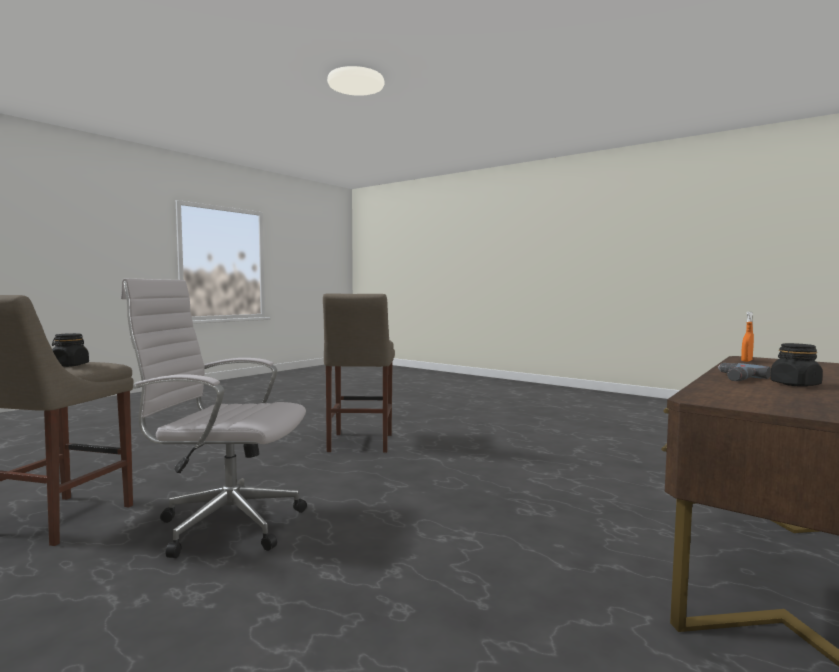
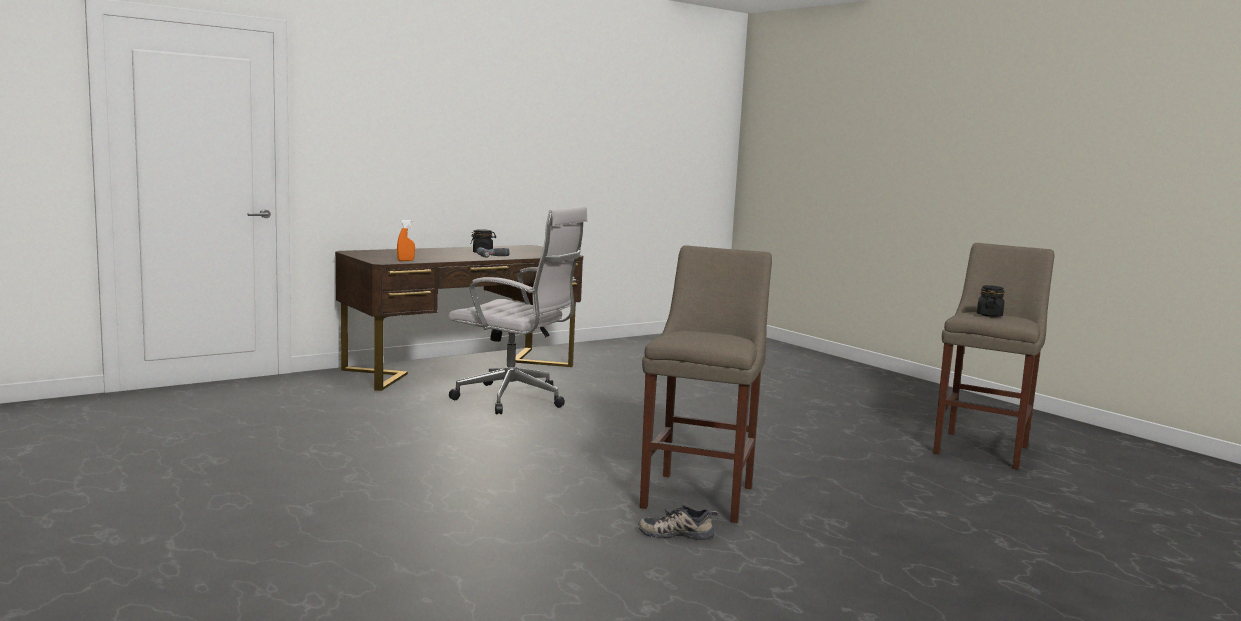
camera: 165 degrees left, 5 degrees up
(224, 524) = (829, 429): white office chair -> white office chair (515, 399)
(367, 427) = (677, 533): none -> shoe

